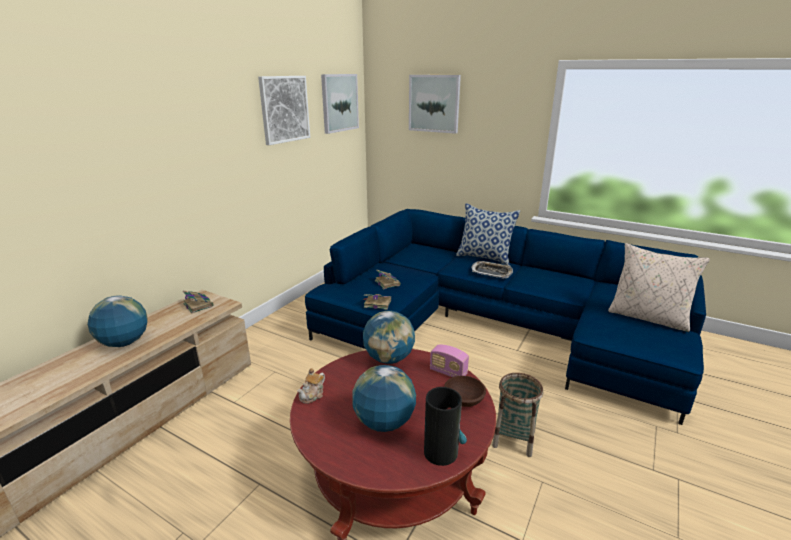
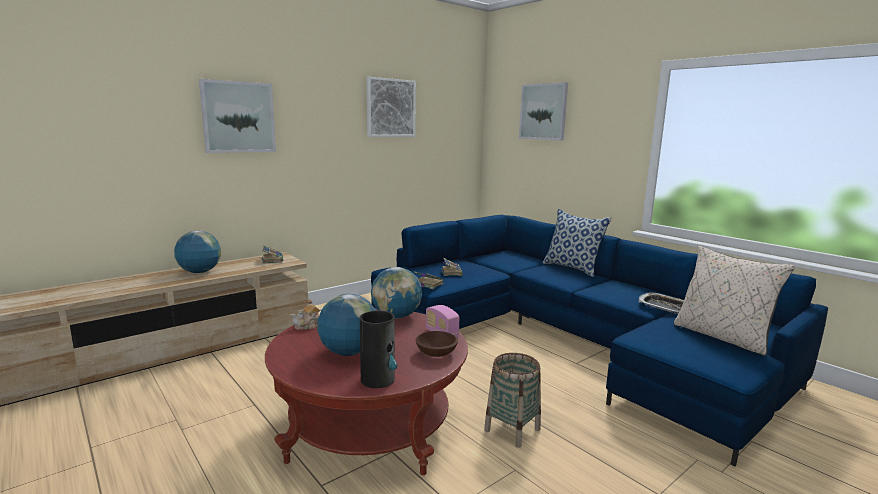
camera: 20 degrees right, 10 degrees down
(339, 103) = (453, 110): picture -> picture (238, 117)
(491, 272) = (568, 279): tray -> tray (665, 307)

